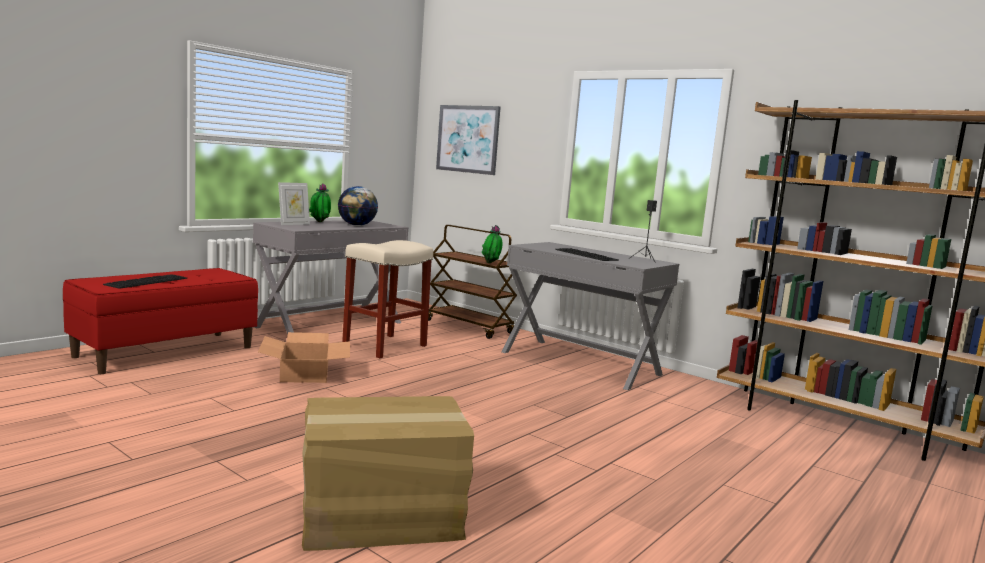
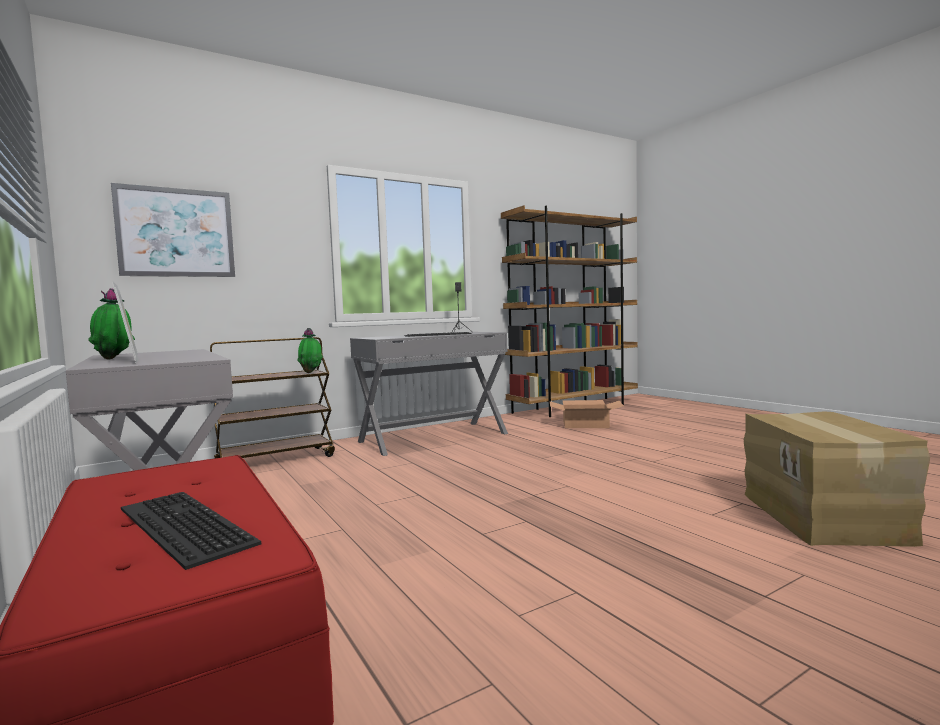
camera: 70 degrees left, 5 degrees down
(305, 373) = (415, 545): cardboard box -> cardboard box (585, 424)
(356, 225) = (173, 353): globe -> none
(384, 346) = (321, 499): beige stool -> none

